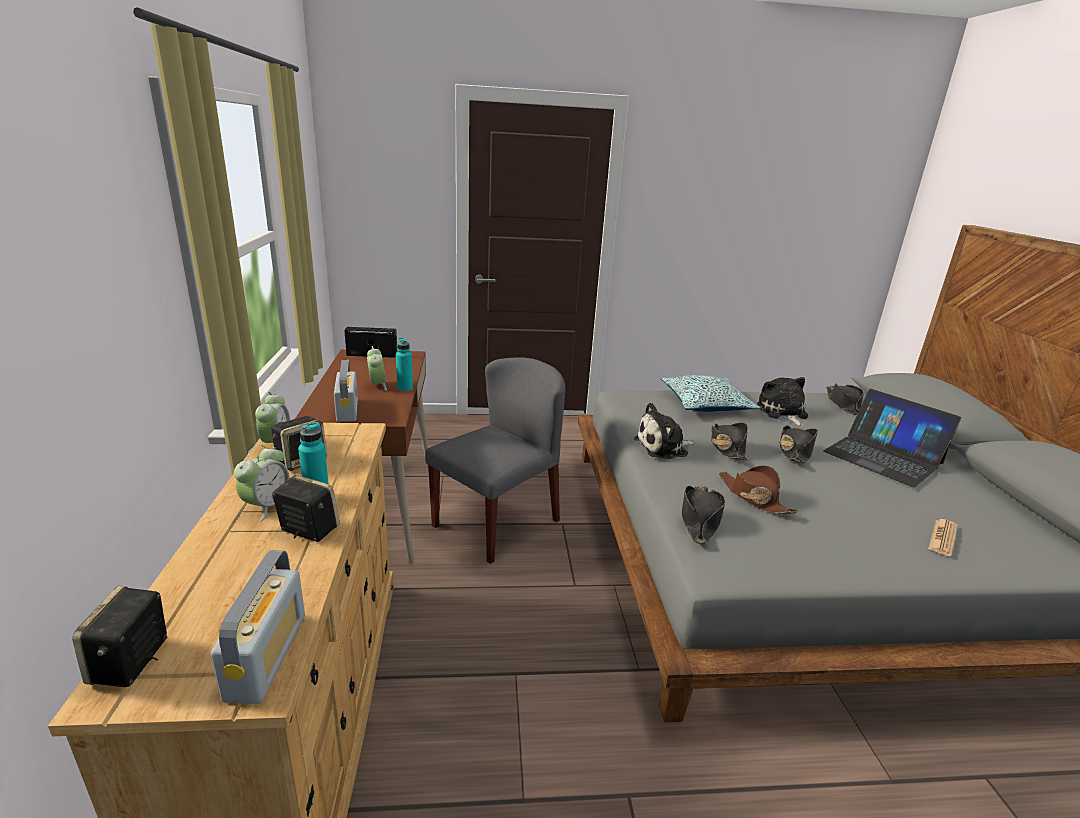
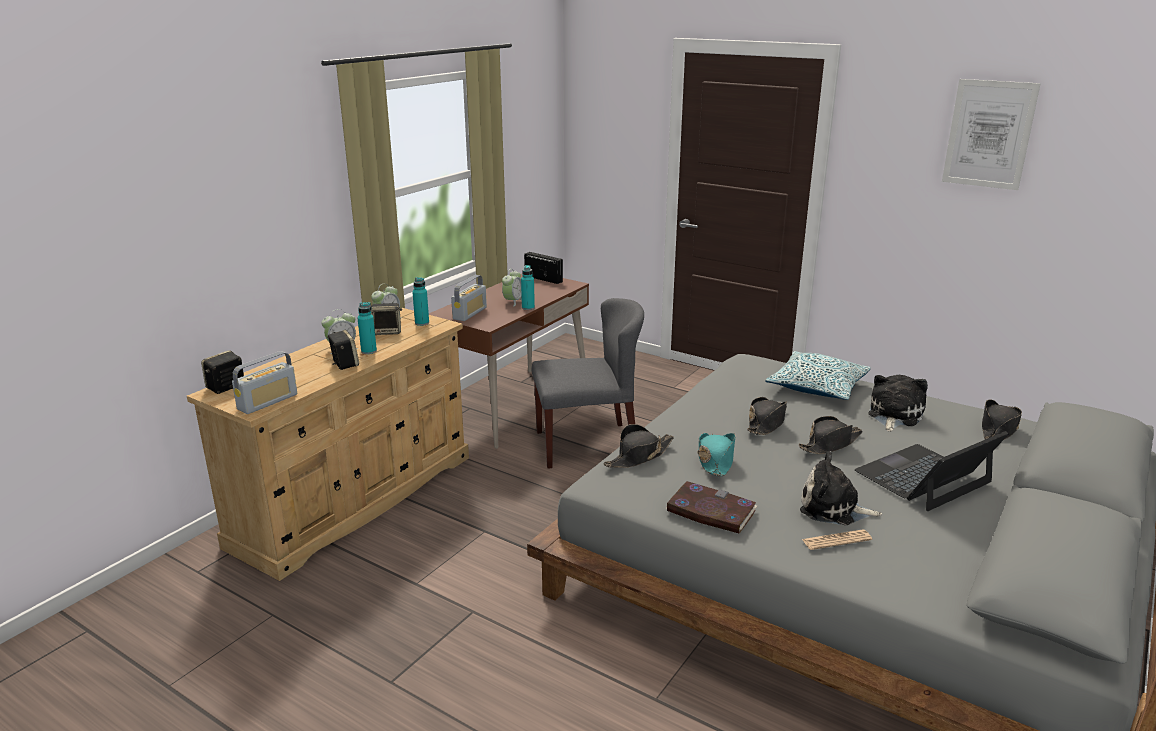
camera: 40 degrees right, 0 degrees up
(333, 436) = (422, 323): none -> turquoise bottle
(664, 447) = (705, 407): plush toy -> plush toy (833, 508)
(749, 175) = (989, 134): none -> picture
(754, 497) = (715, 460): brown hat -> turquoise hat
(838, 553) = (710, 511): none -> book
(883, 457) = (924, 477): laptop -> laptop turned 60 degrees clockwise

